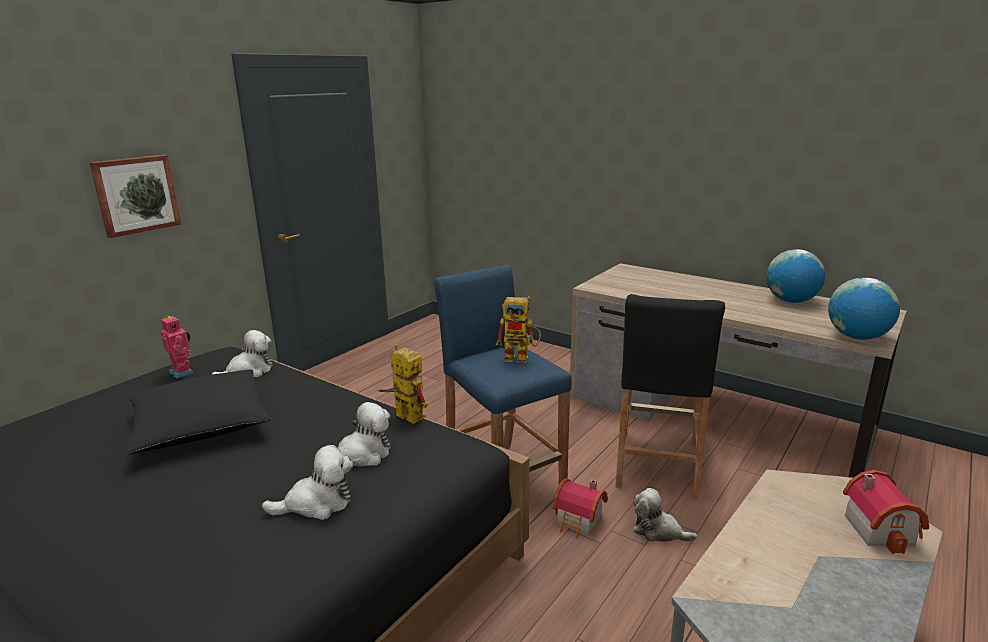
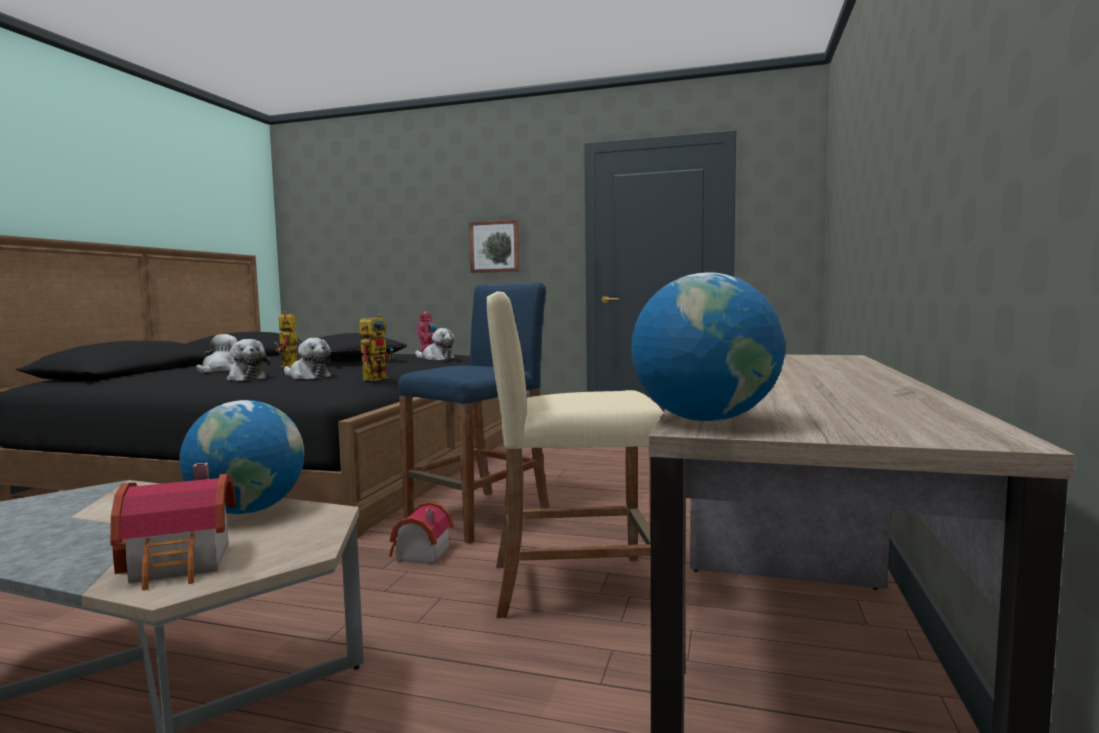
camera: 70 degrees right, 15 degrees down
(522, 358) = (477, 367): toy robot -> toy robot (290, 366)
(657, 463) = (573, 585): black stool -> beige stool
(658, 531) = (412, 596): plush toy -> plush toy (219, 370)
(790, 301) = (870, 396): globe -> globe (248, 510)

